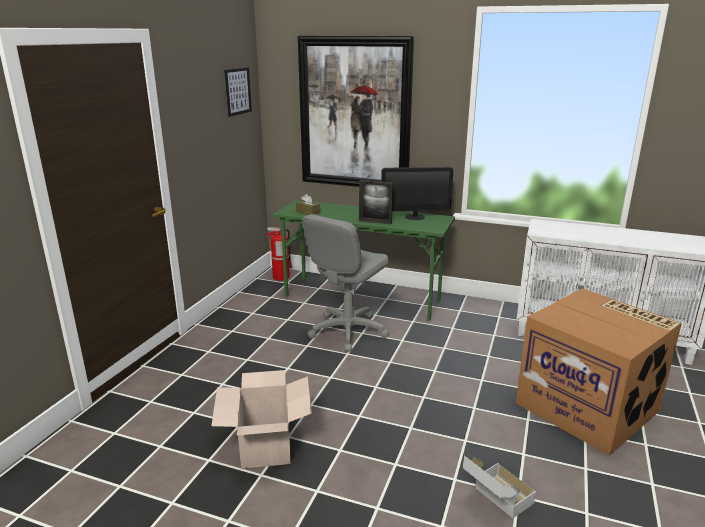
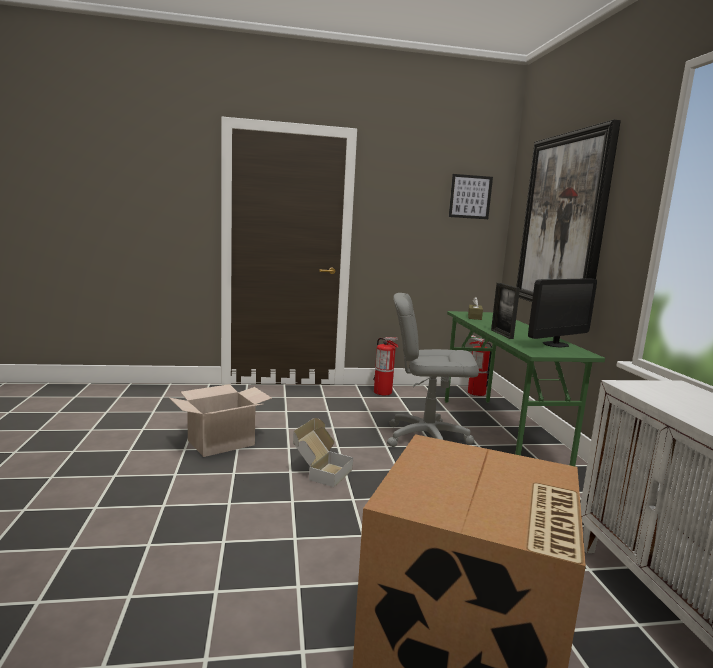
camera: 60 degrees right, 10 degrees down
(232, 316) = (383, 392): none -> fire extinguisher
(415, 217) = (555, 344): monitor -> monitor turned 90 degrees counterclockwise
(495, 501) = (198, 574): cardboard box -> cardboard box (321, 472)

